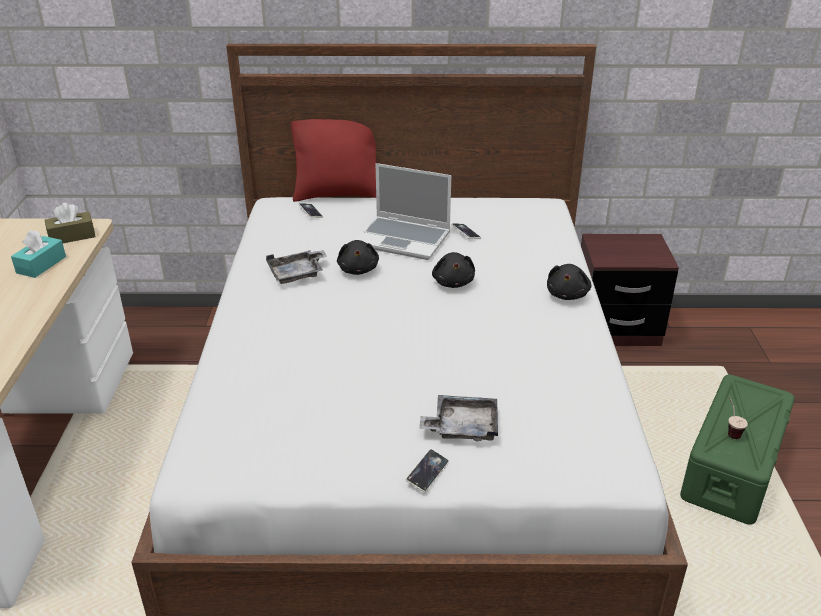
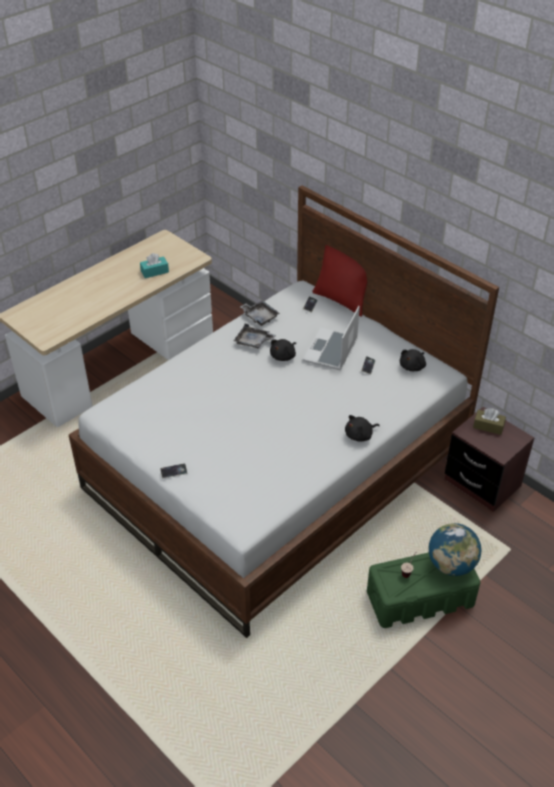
camera: 45 degrees right, 10 degrees up
(72, 236) = (184, 260): brown tissue box -> brown tissue box (488, 426)
(404, 239) = (331, 351): laptop -> laptop turned 45 degrees clockwise
(453, 282) = (316, 392): black plush toy -> black plush toy (413, 366)
(462, 427) = (213, 464): grey tray -> grey tray (260, 316)
(750, 396) = (451, 565): none -> globe

